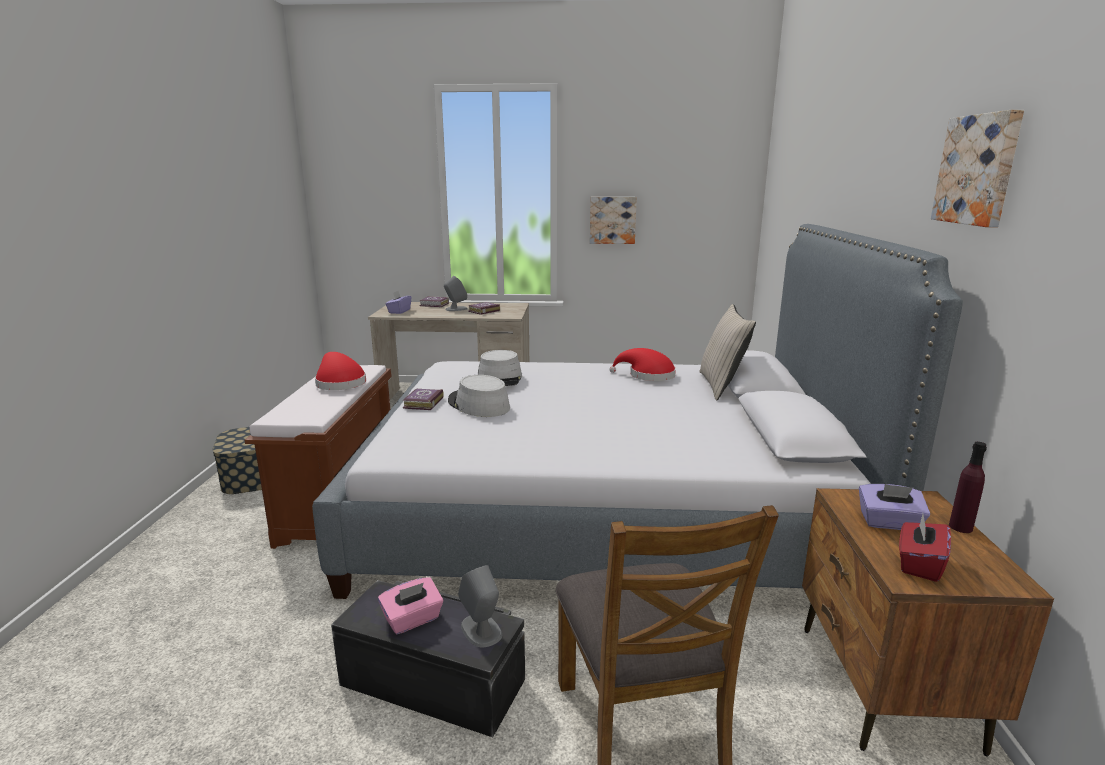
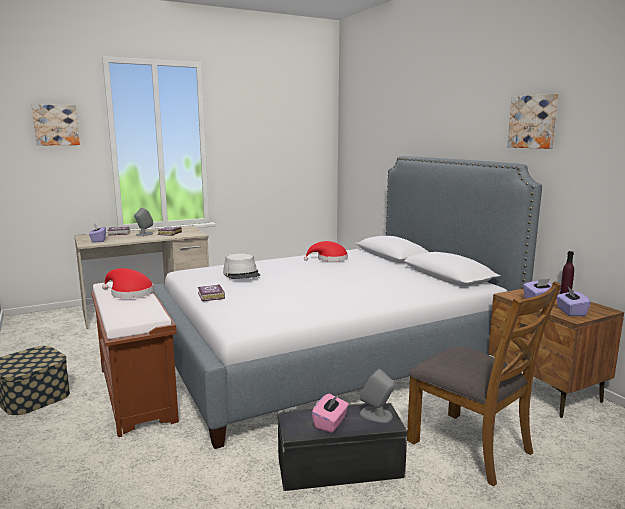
camera: 30 degrees left, 5 degrees down
(478, 405) = (252, 290): grey hat -> none
(612, 220) = (245, 160): picture -> picture (56, 125)
(721, 386) = (378, 258): beige pillow -> none
(919, 564) = (570, 312): red tissue box -> purple tissue box

